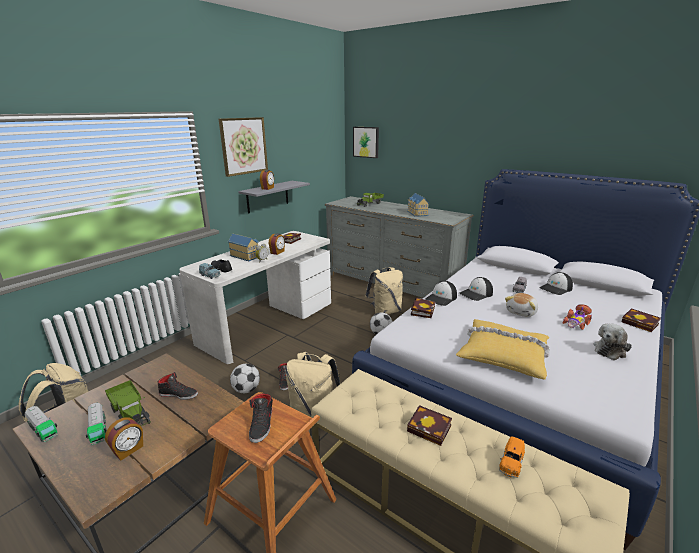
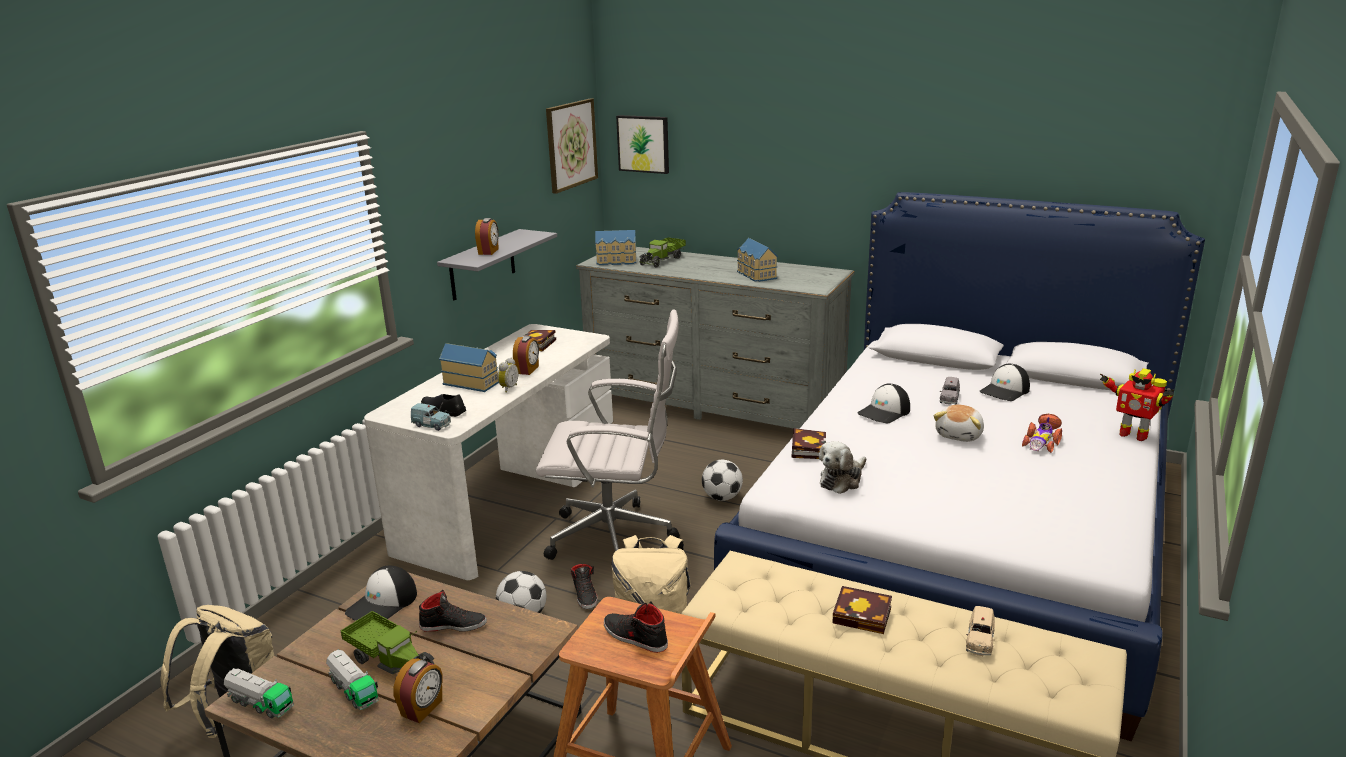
camera: 10 degrees left, 0 degrees up
(244, 146) = (443, 178): picture -> picture (571, 145)
(262, 424) = (634, 637): black shoe -> black shoe turned 135 degrees clockwise
(315, 350) = (617, 538): none -> white office chair
(346, 203) = (617, 261): none -> toy house
(385, 311) = (717, 457): beige backpack -> none
(441, 298) = (831, 425): cap -> cap (383, 604)
(503, 354) = (945, 501): yellow pillow -> none
(511, 464) = (979, 642): orange toy car -> beige toy car
(610, 350) = (1092, 477): plush toy -> plush toy (842, 480)
(641, 324) = (1132, 434): book -> toy robot

